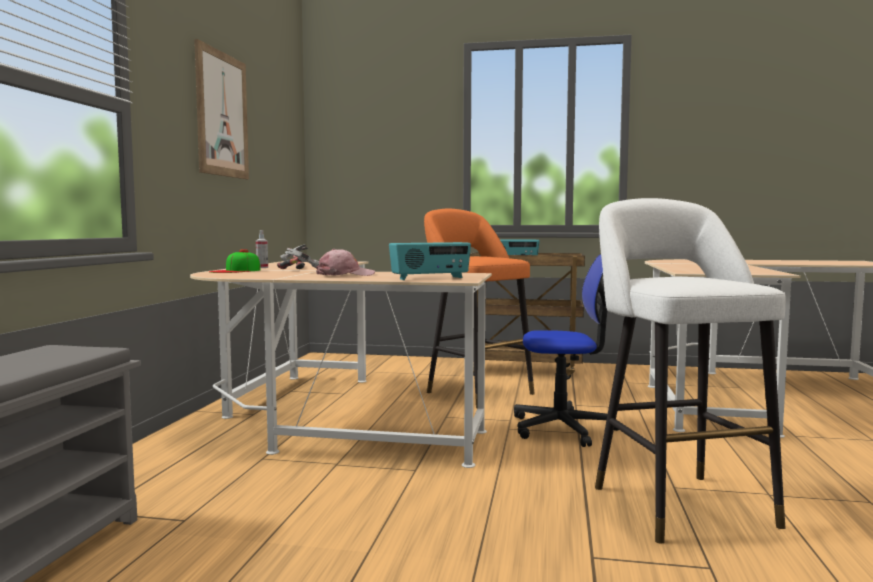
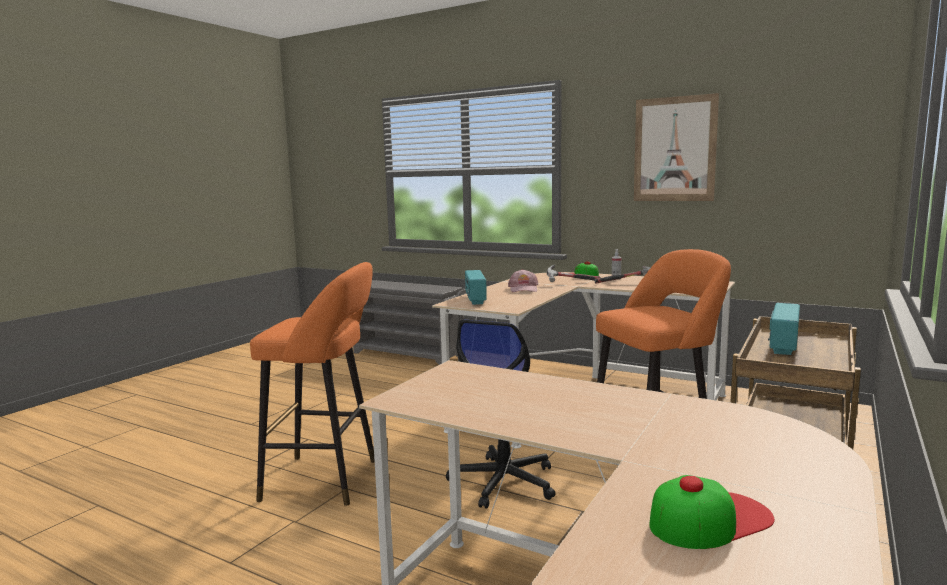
camera: 110 degrees right, 5 degrees up
(676, 502) = (327, 480): white stool -> orange stool
(766, 262) = (710, 519): none -> cap

